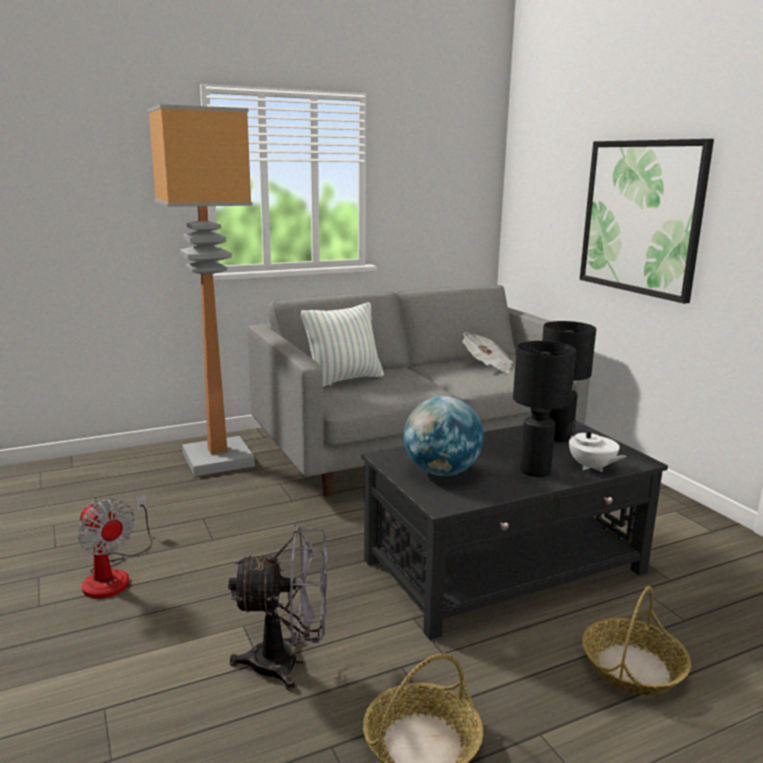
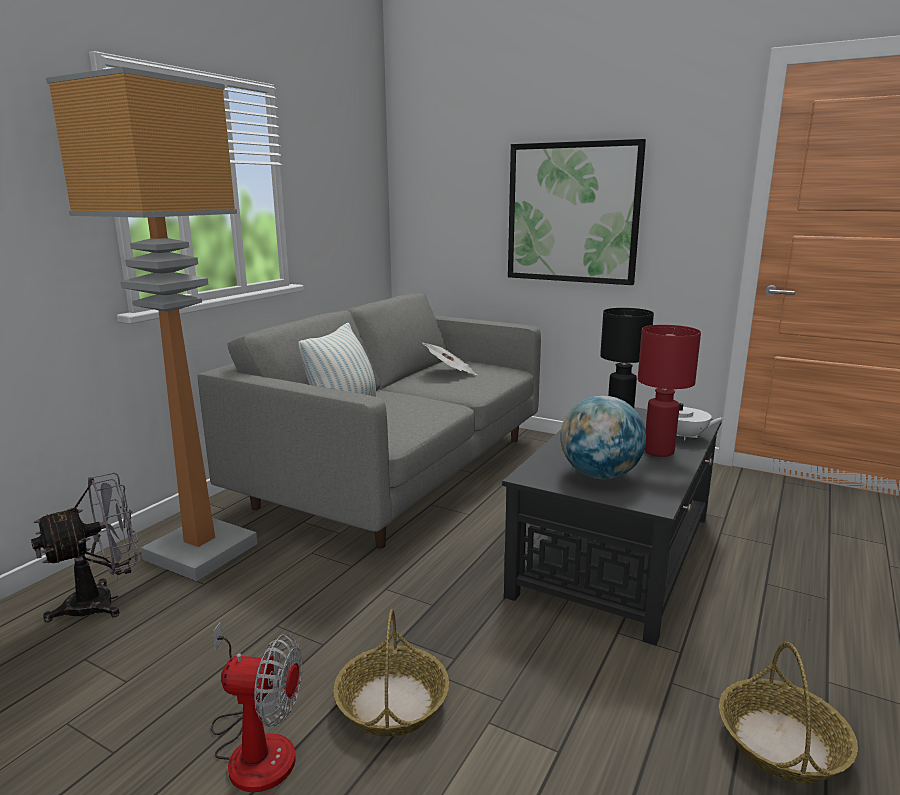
camera: 35 degrees left, 0 degrees up
(288, 663) = (583, 736): grey fan -> grey fan (104, 602)
(536, 471) = (659, 451): black table lamp -> red table lamp
(632, 667) = (797, 595): basket -> basket (392, 702)

